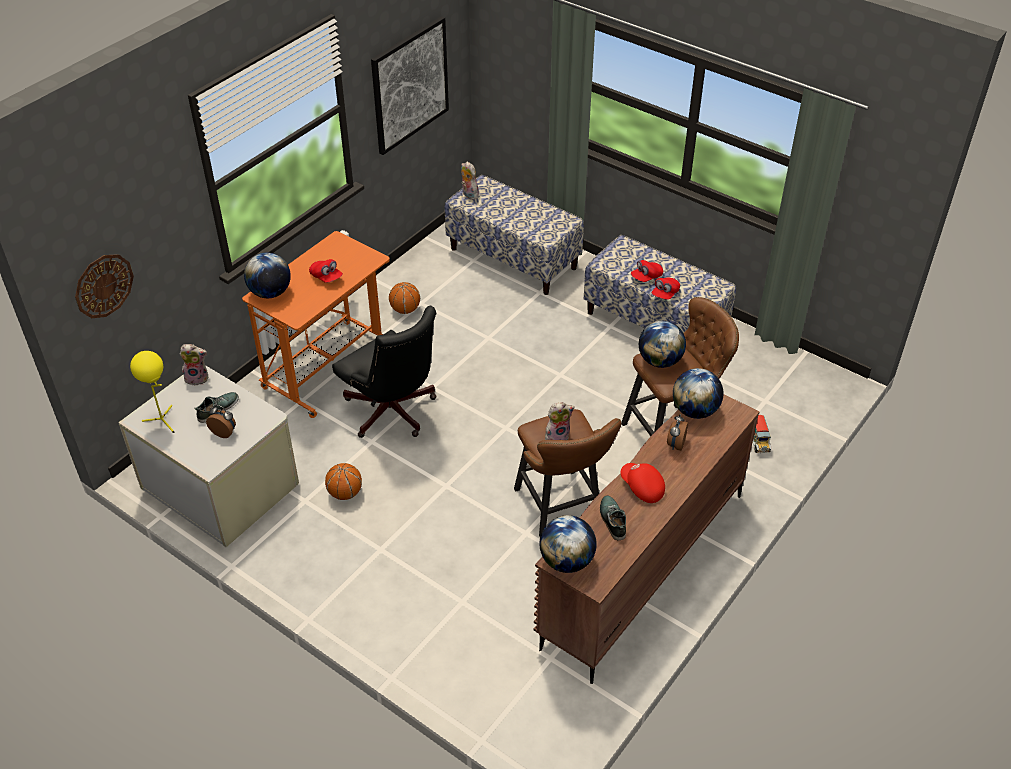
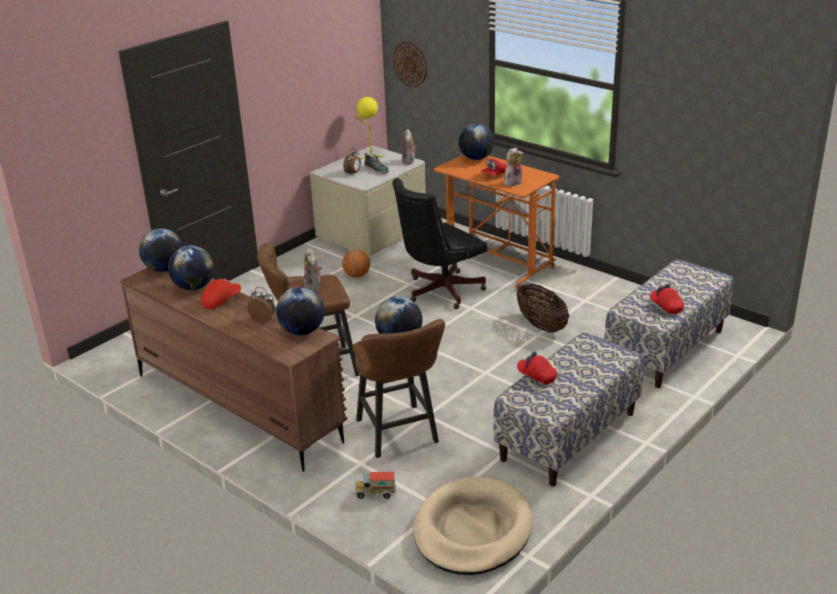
camera: 95 degrees right, 15 degrees down
(405, 310) = (574, 293): basketball -> none
(410, 85) = (699, 128): picture -> none
(468, 194) = (692, 270): plush toy -> plush toy (512, 182)
(471, 335) = (541, 325): none -> basket
(612, 520) = (194, 287): shoe -> globe
(646, 277) = (565, 366): red cap -> red cap (666, 306)
(788, 380) = (472, 530): none -> beige dog bed

